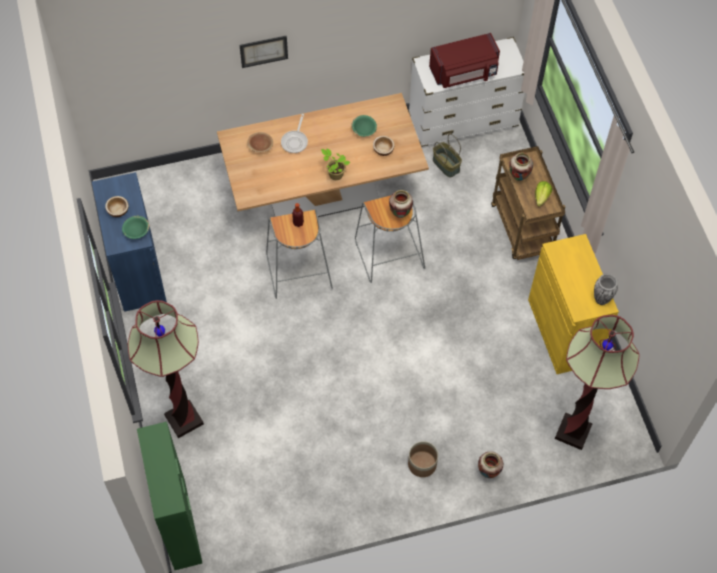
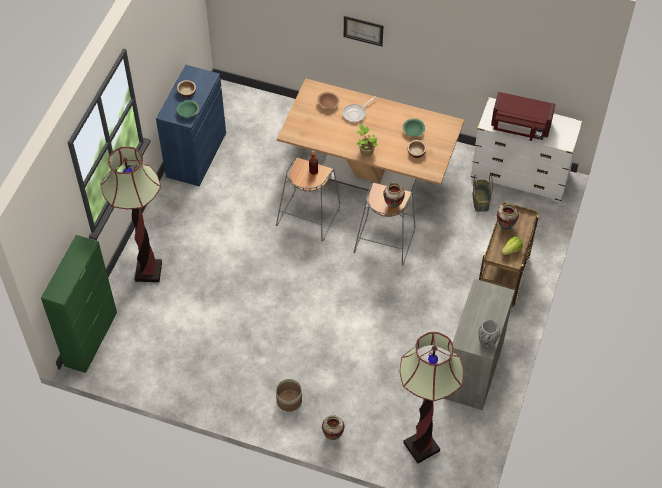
camera: 35 degrees right, 5 degrees down
(562, 331) = (473, 370): yellow cabinet -> grey cabinet

